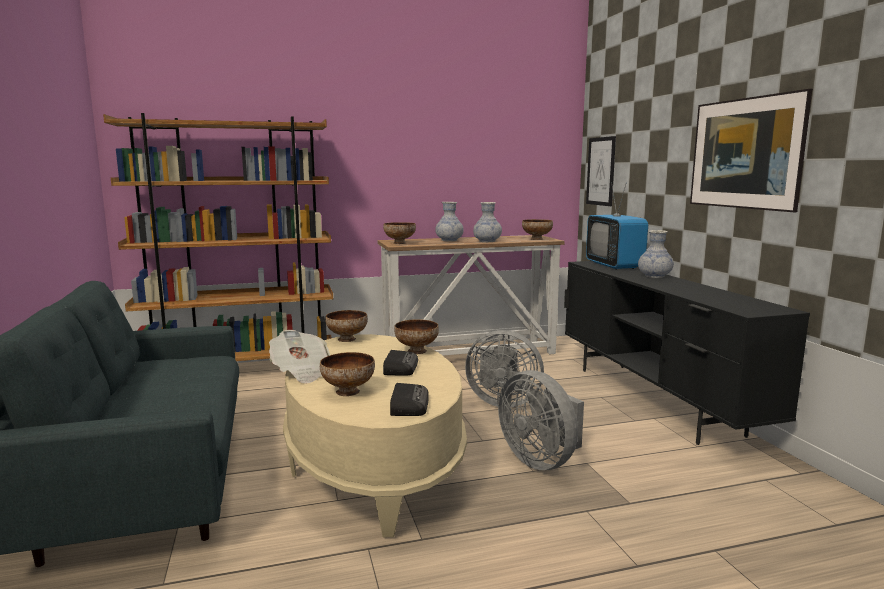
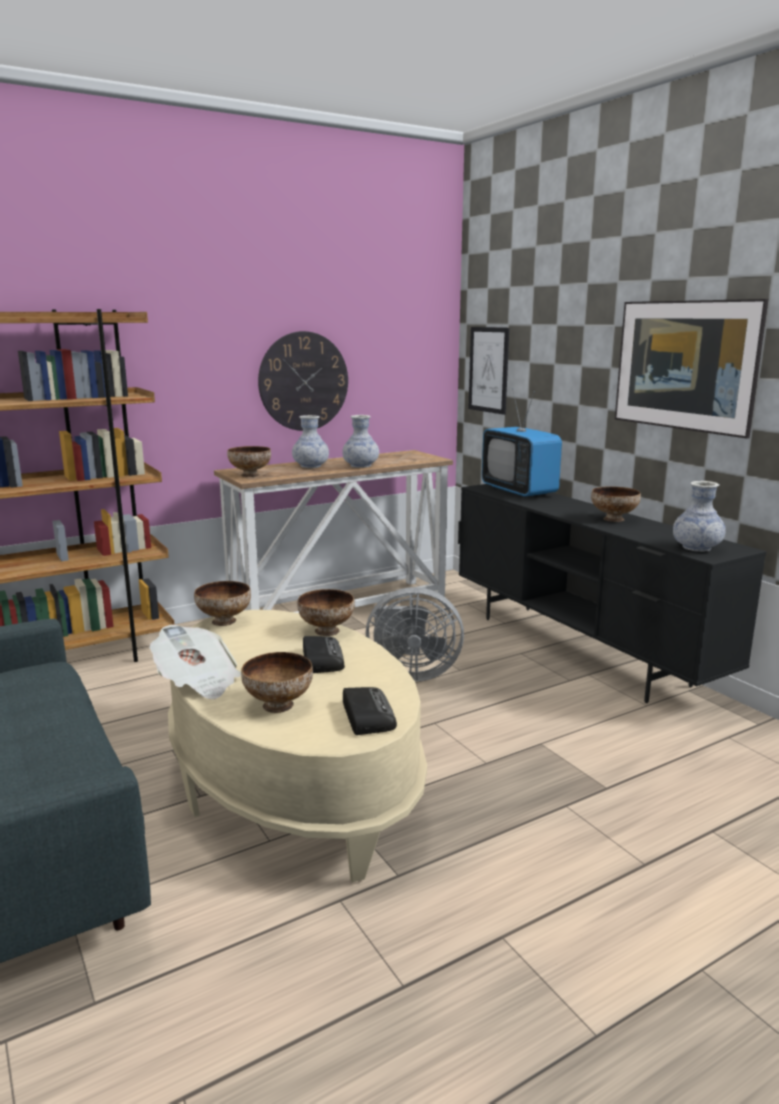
camera: 15 degrees left, 5 degrees up
(450, 177) = (303, 381): none -> wall clock
(537, 239) = (418, 458): bowl -> bowl (614, 519)
(541, 460) = (489, 747): grey fan -> none
(654, 276) = (575, 506): vase -> vase (696, 548)

